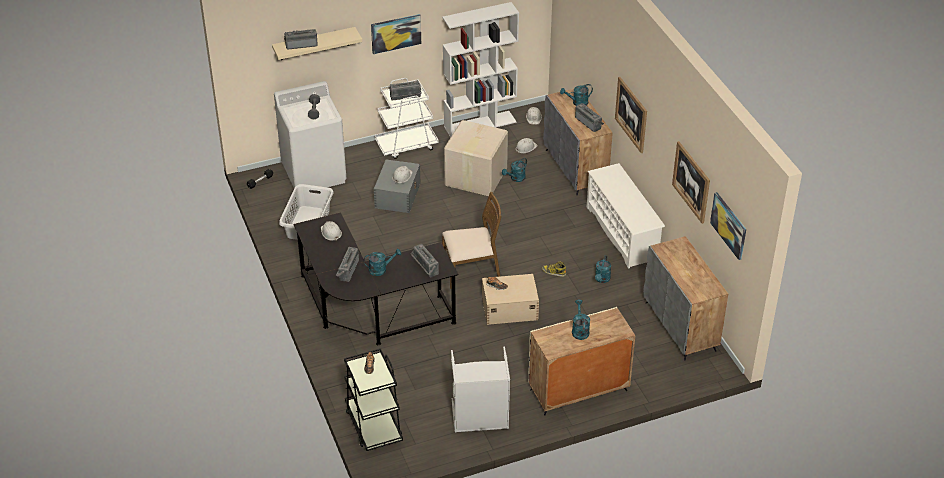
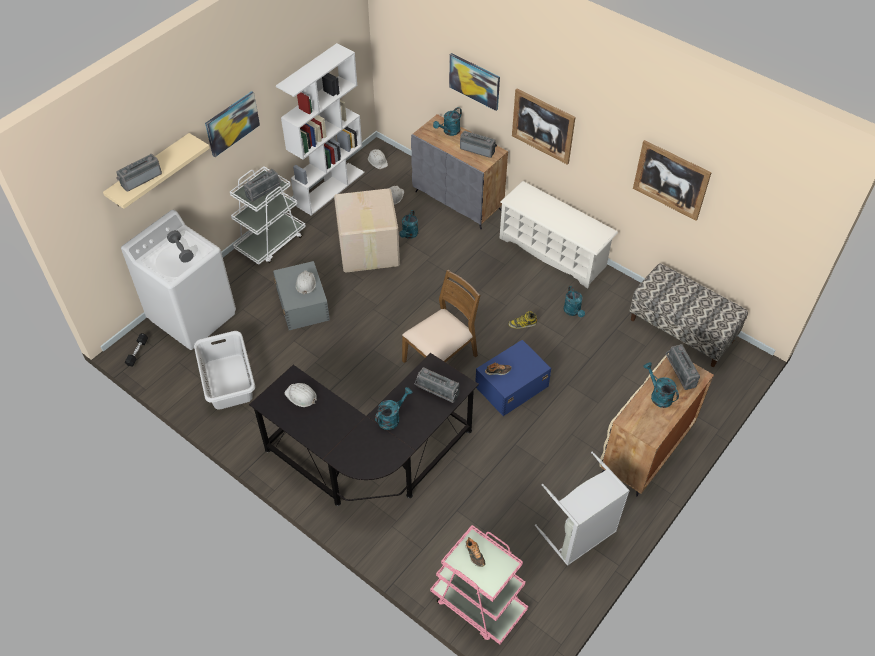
camera: 30 degrees left, 10 degrees up
(347, 270) = (354, 436): radio -> radio (679, 373)
(373, 425) = (478, 603): black cart -> pink cart
(509, 308) = (511, 386): beige storage box -> blue storage box
(680, 326) = (681, 330): grey cabinet -> bench
(729, 225) = (752, 215): picture -> picture (474, 81)

